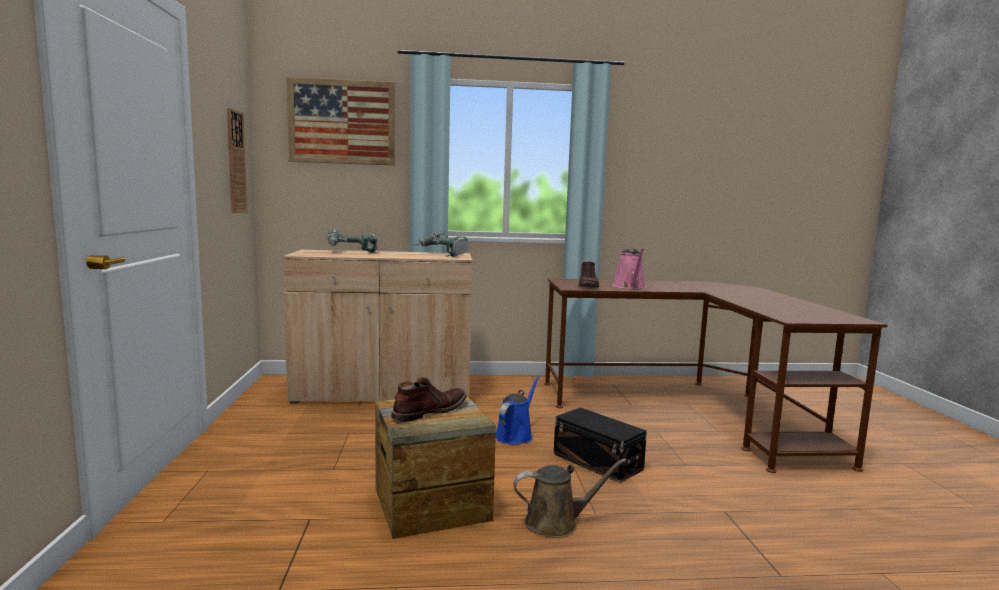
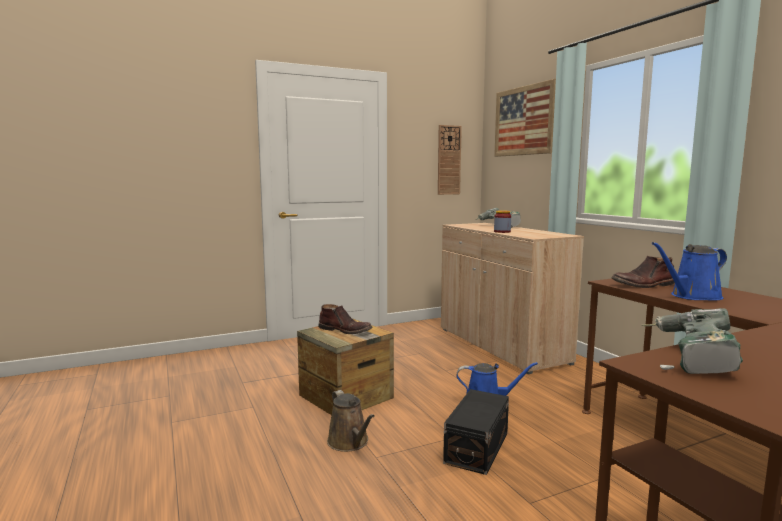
camera: 70 degrees right, 0 degrees up
(402, 256) = (502, 232): none -> jar
(442, 254) = (546, 234): power drill -> power drill (689, 359)
(630, 287) = (692, 296): pink watering can -> blue watering can

